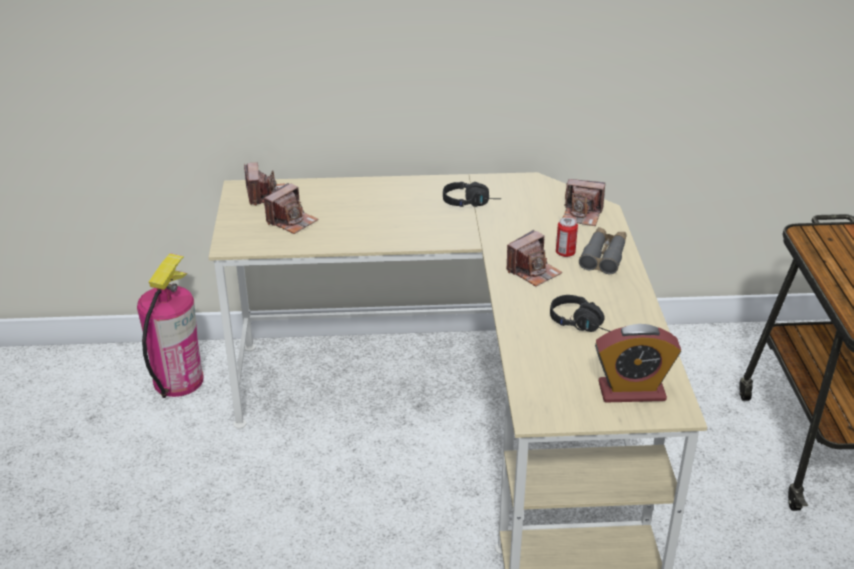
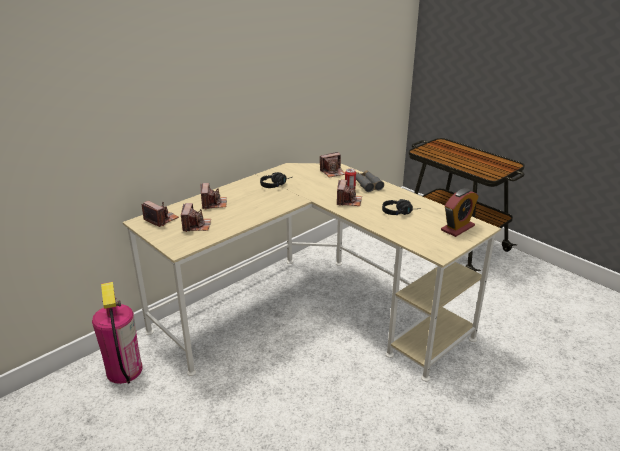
camera: 40 degrees left, 5 degrees down
(353, 198) = (213, 203): none -> camera

